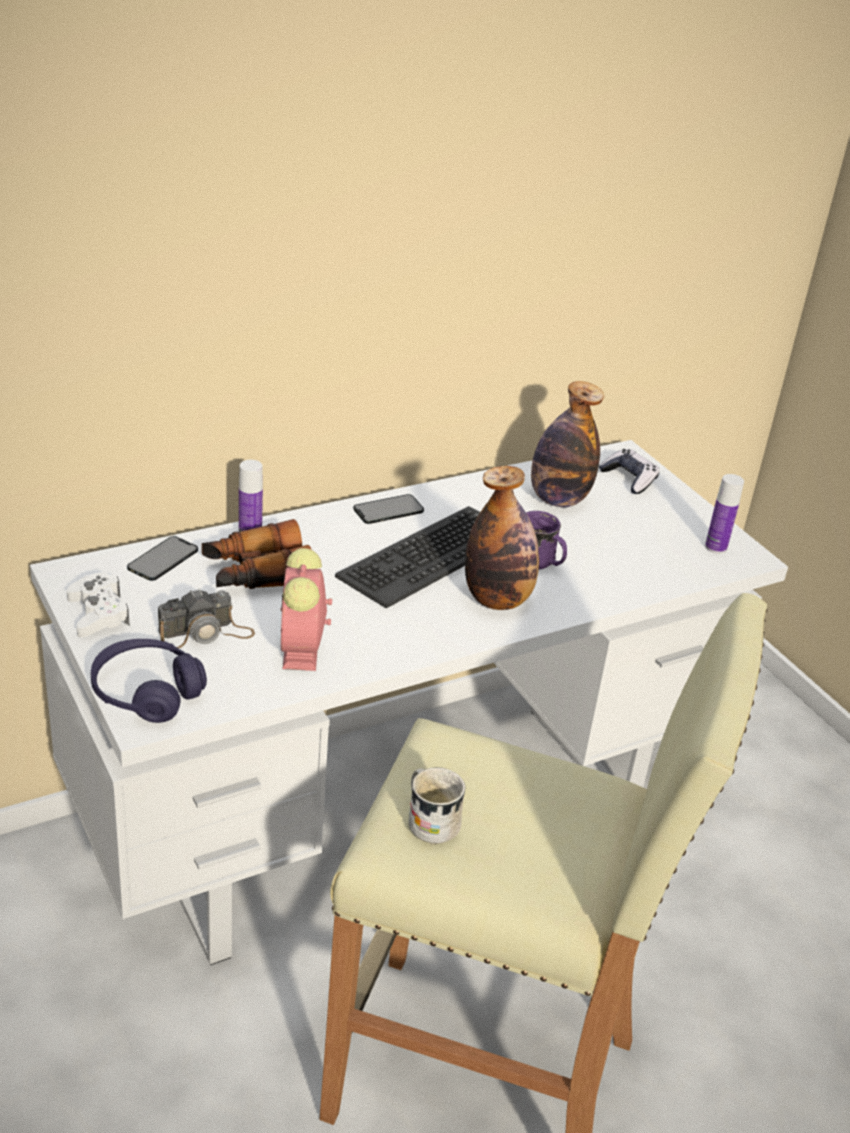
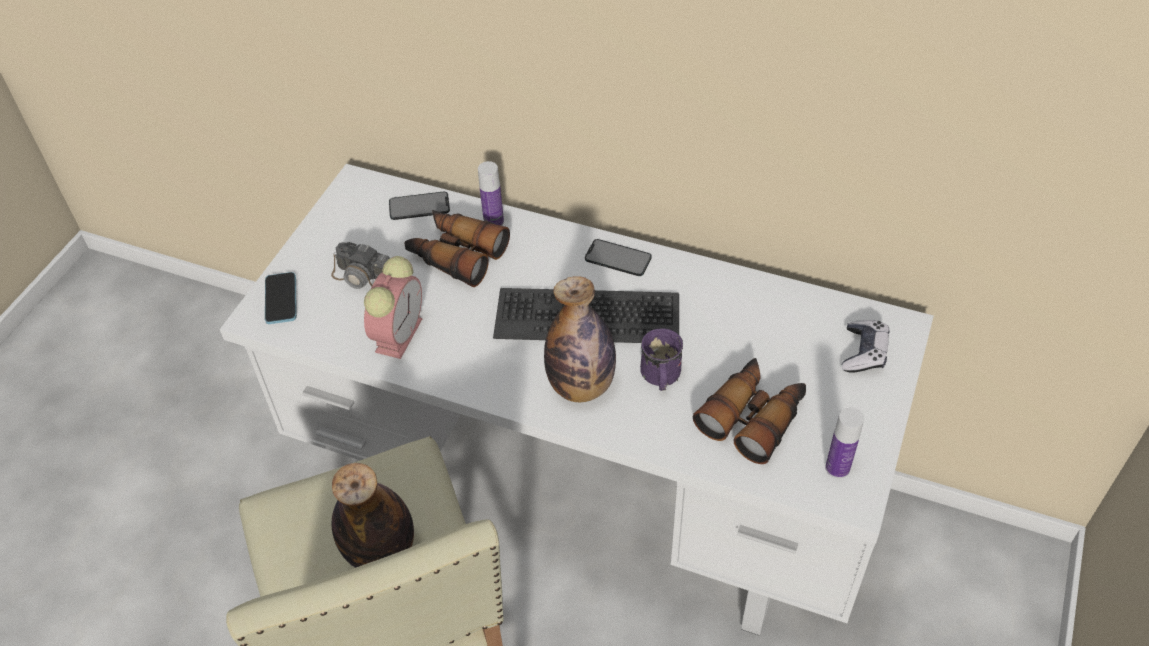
camera: 55 degrees right, 15 degrees up
(98, 613) = (332, 224): white game controller -> none
(146, 693) = (281, 299): purple headphones -> phone
(301, 651) = (399, 333): alarm clock -> alarm clock turned 150 degrees clockwise
(429, 820) = (320, 511): white mug -> none
(558, 499) = (767, 332): bottle -> bottle (381, 551)
(628, 550) = (753, 416): none -> binoculars

